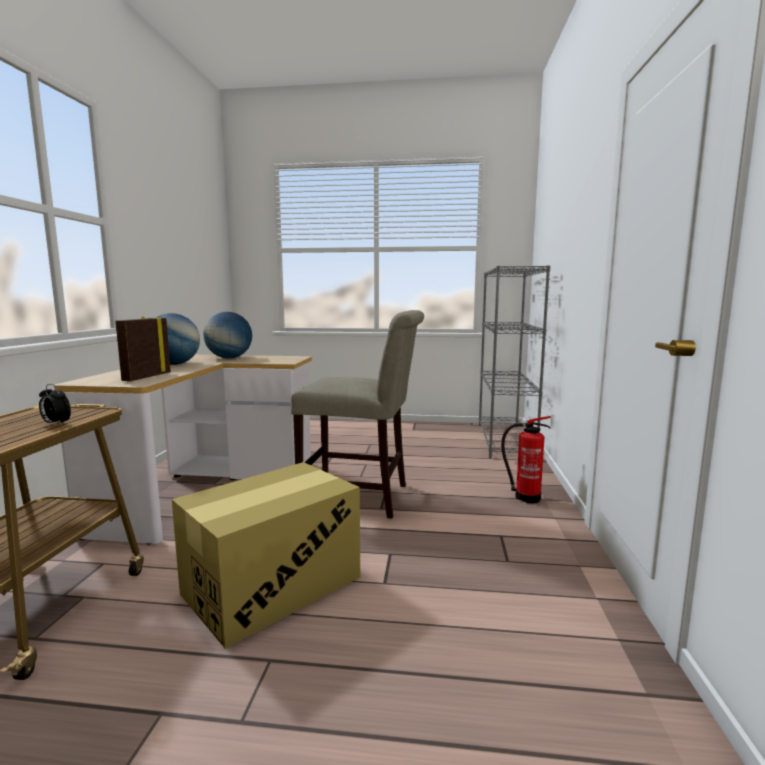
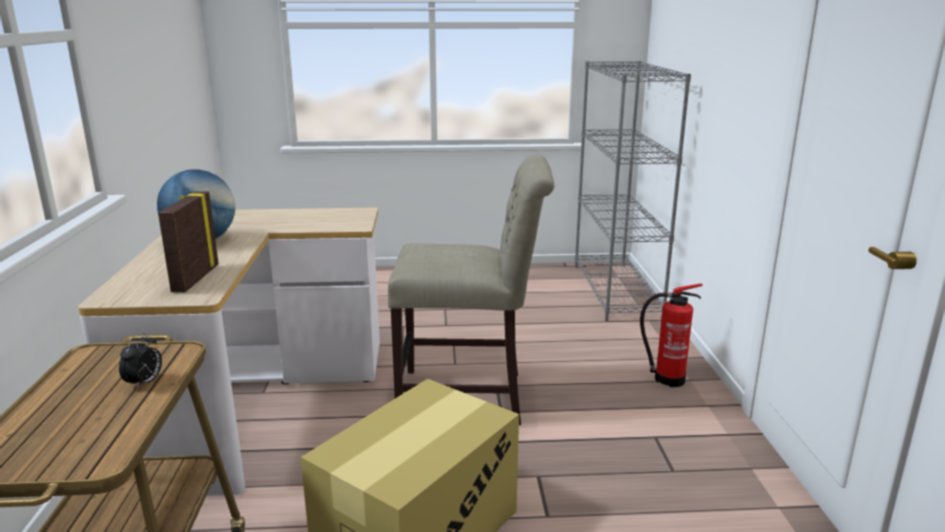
camera: 10 degrees left, 10 degrees up
(56, 424) = (145, 383): alarm clock -> alarm clock turned 90 degrees counterclockwise
(229, 358) = (266, 219): globe -> none

